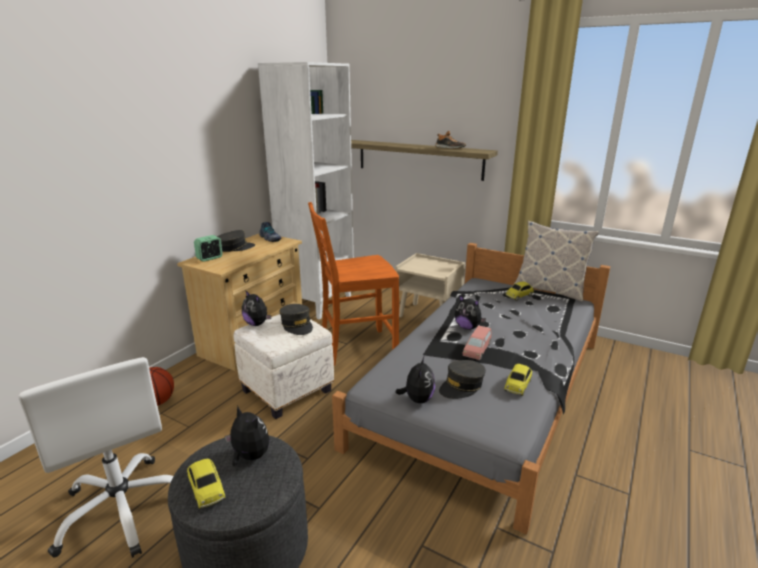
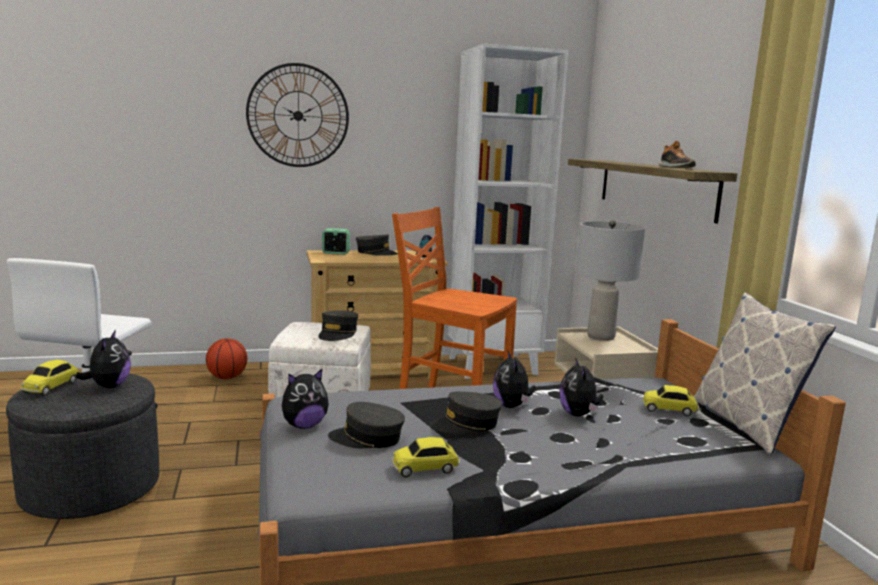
camera: 45 degrees right, 10 degrees down
(144, 137) = (298, 115): none -> wall clock
(257, 324) = (314, 323): plush toy -> plush toy (578, 414)
(419, 263) = (600, 336): none -> grey table lamp
(477, 350) = (467, 424): pink toy car -> grey cap

